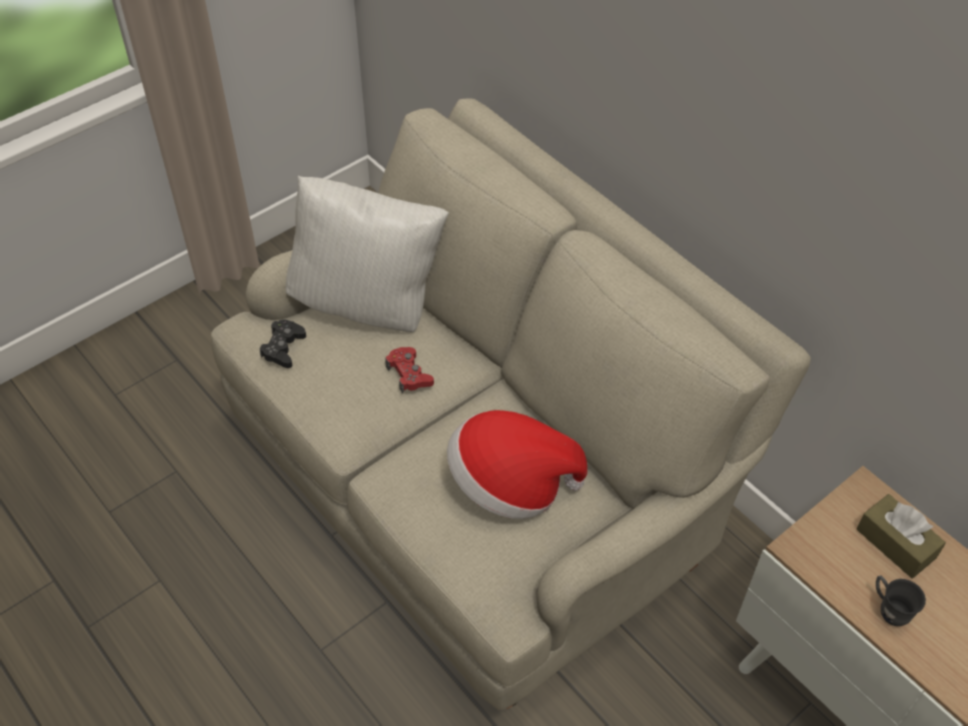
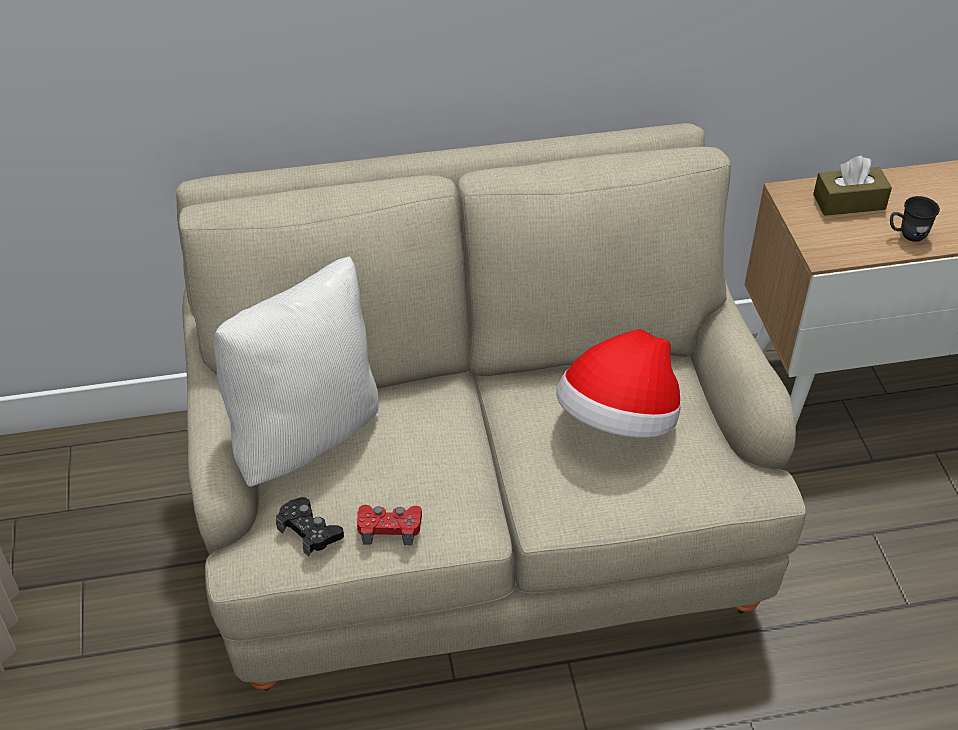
camera: 60 degrees left, 5 degrees down
(409, 374) = (431, 438): red game controller -> red game controller (389, 528)

